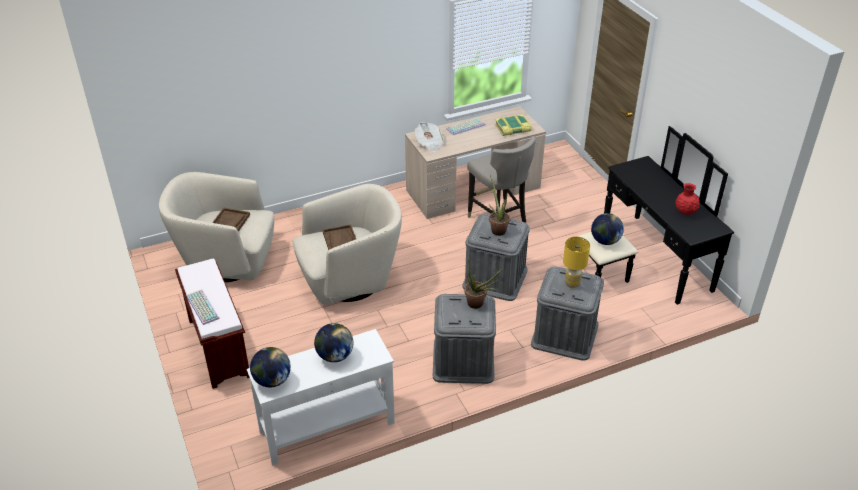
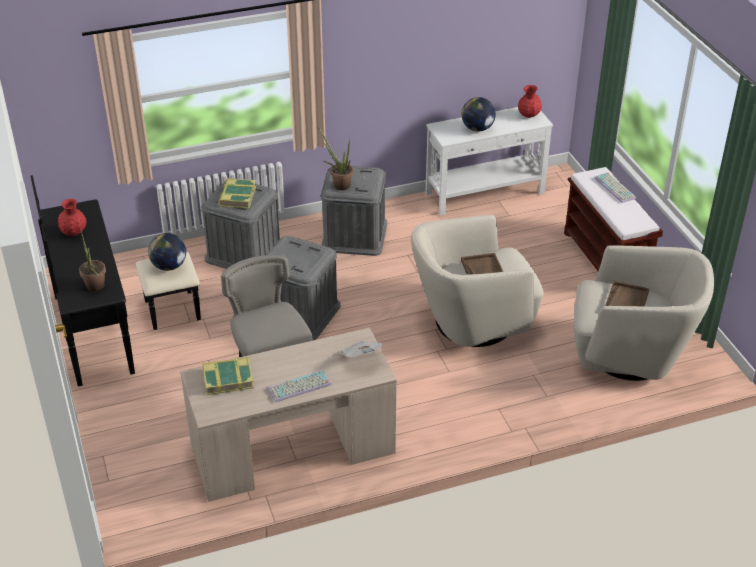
camera: 175 degrees left, 0 degrees up
(272, 380) = (528, 116): globe -> red vase
(497, 229) = (297, 257): potted plant -> potted plant (96, 288)
(572, 284) = (237, 197): yellow table lamp -> book

